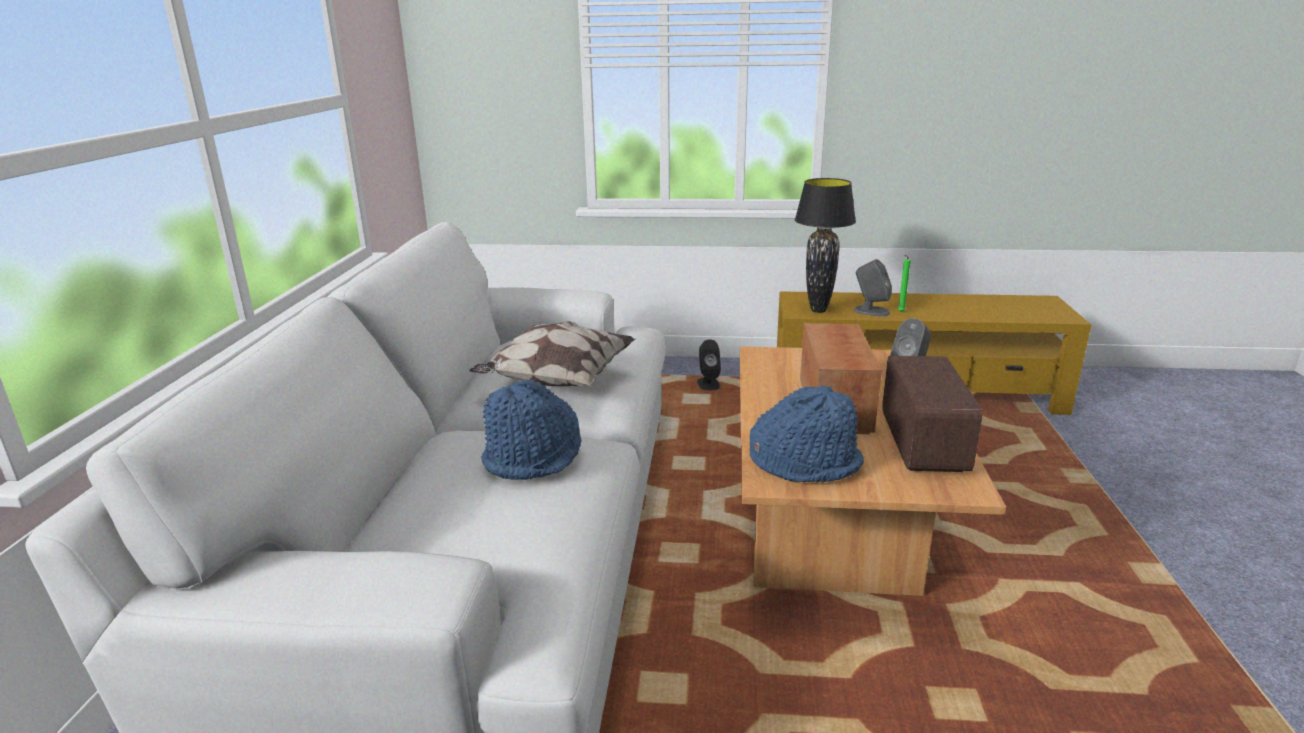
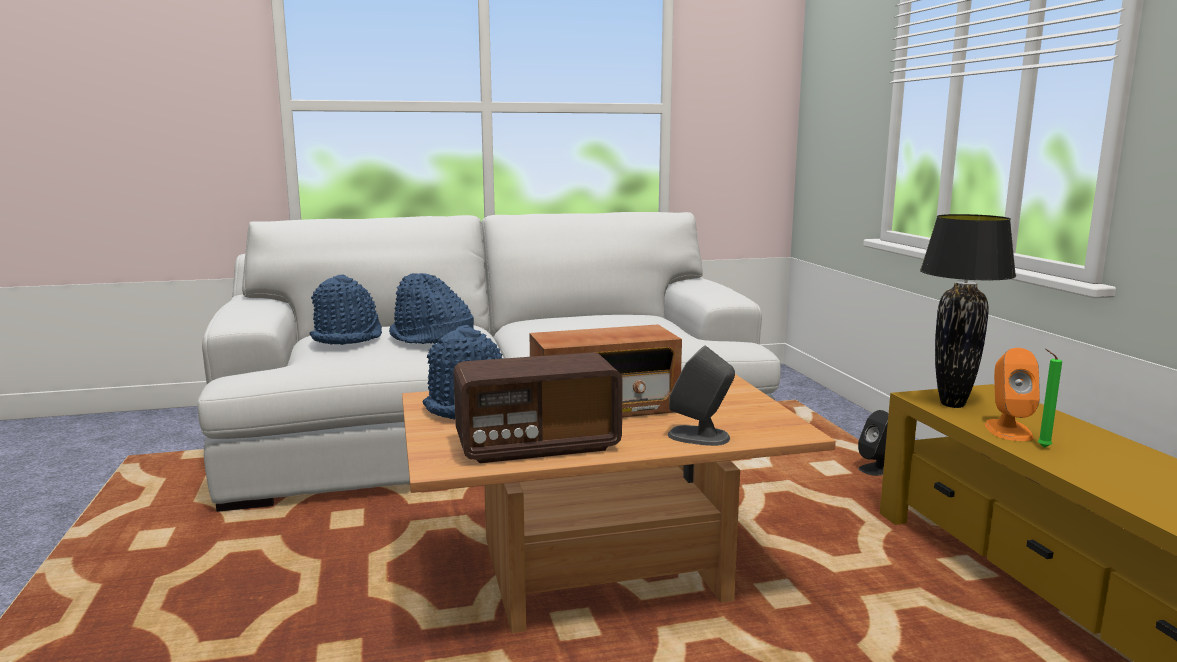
camera: 70 degrees right, 10 degrees down
(475, 516) = (347, 337): none -> blue hat
(557, 381) = (568, 329): pillow -> none
(870, 311) = (1008, 430): grey speaker -> orange speaker

